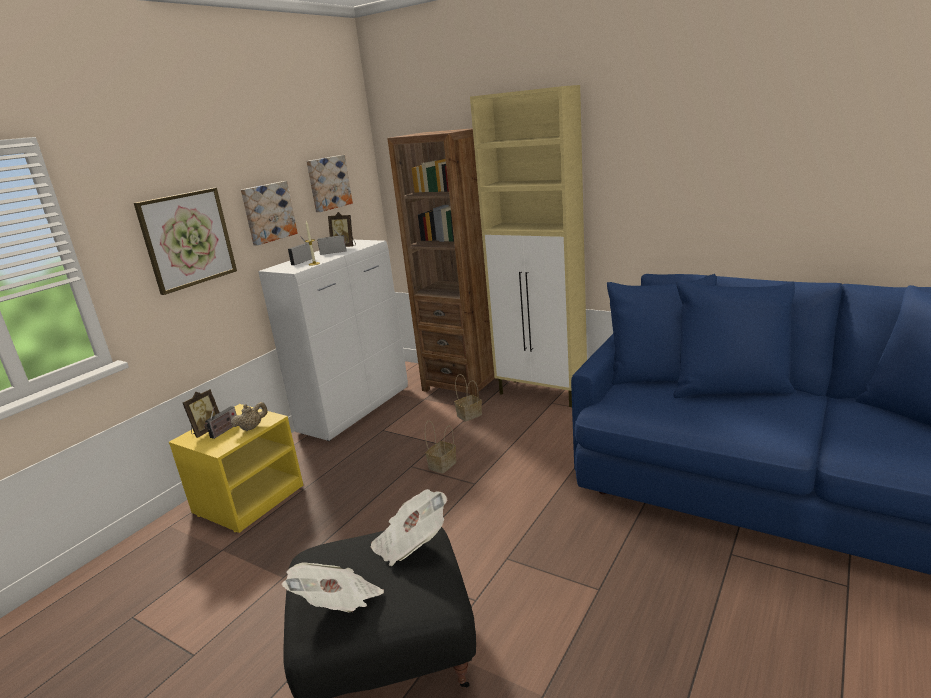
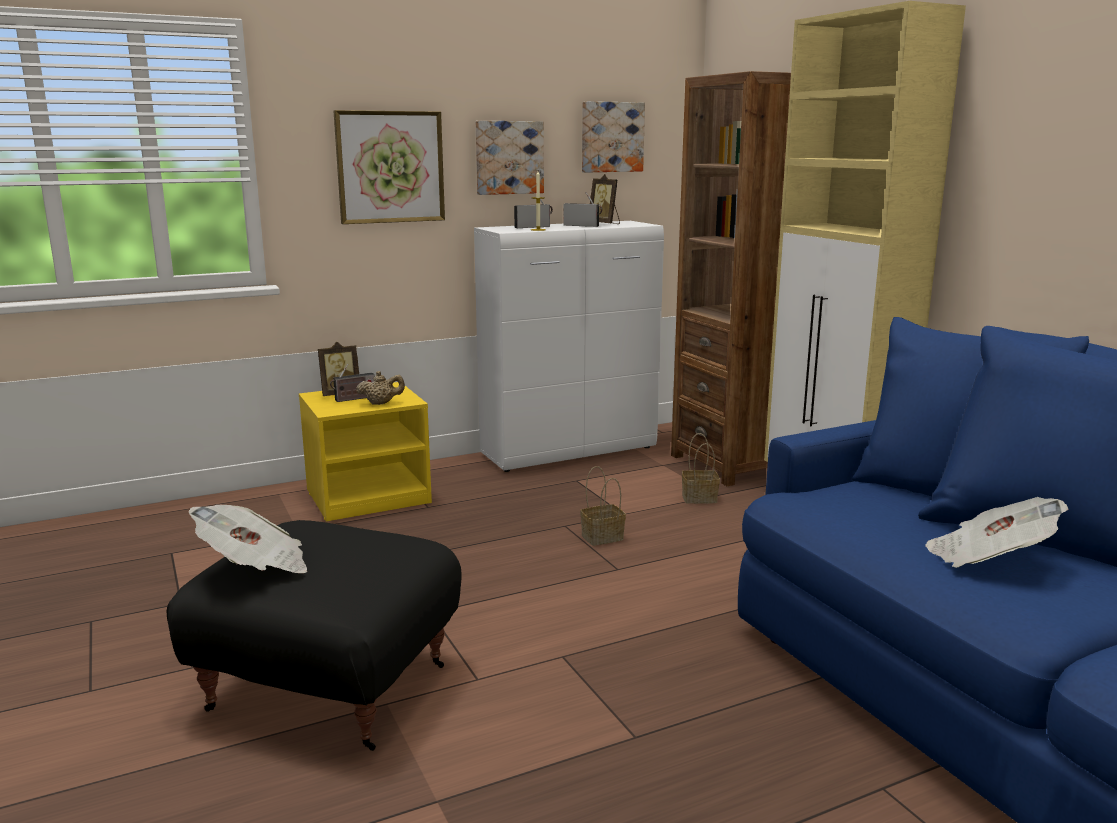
camera: 30 degrees right, 5 degrees down
(411, 543) = (387, 548): newspaper -> newspaper (988, 559)

